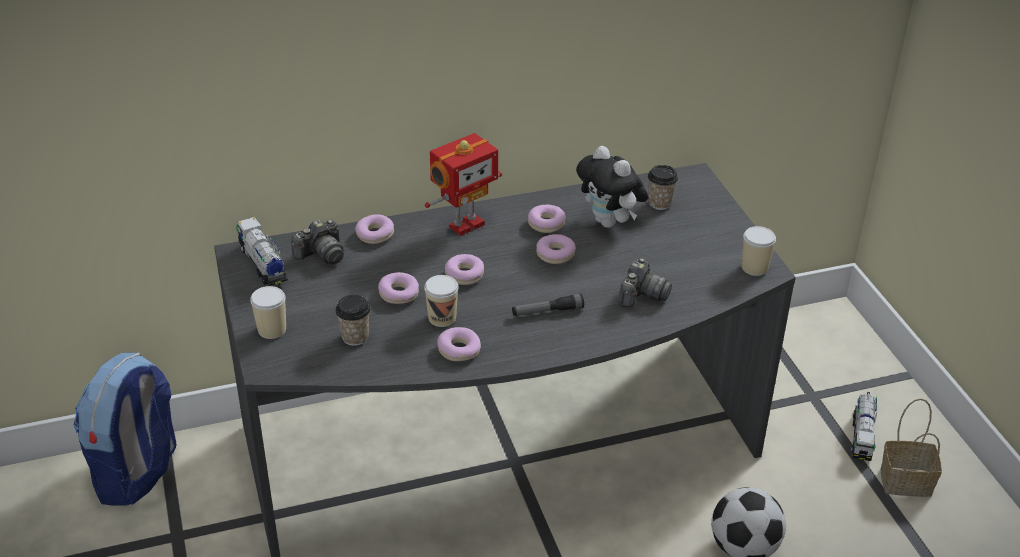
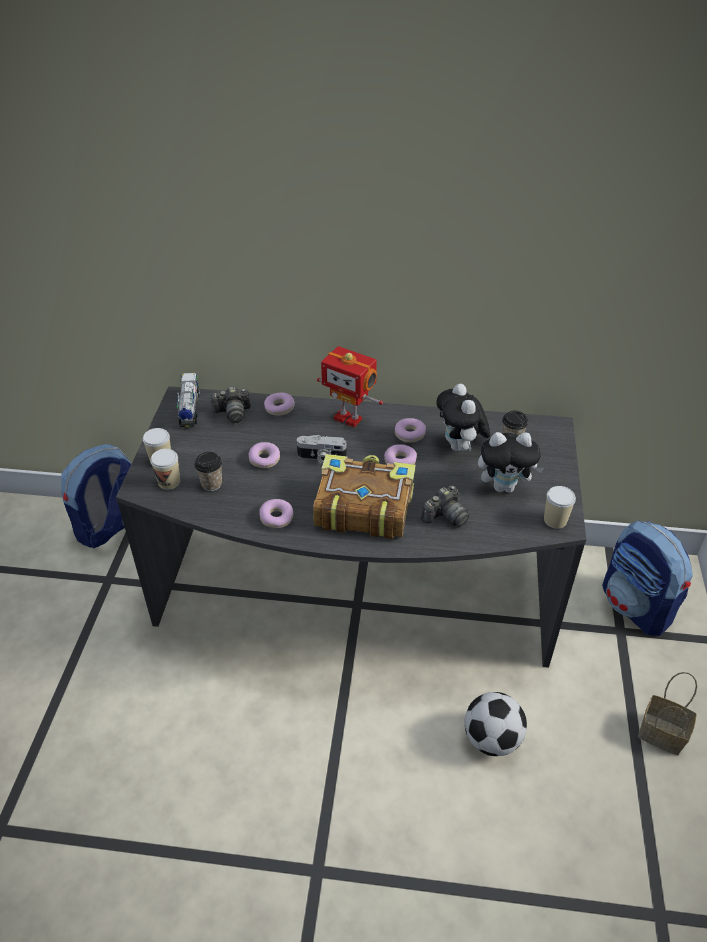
camera: 25 degrees right, 5 degrees up
(442, 318) = (282, 488): cup -> cup (169, 482)
(464, 275) = (321, 458): donut -> camera
(465, 224) = (348, 418): toy robot -> toy robot turned 45 degrees clockwise
(547, 311) = (362, 507): flashlight -> book
(683, 249) = (504, 487): none -> plush toy
(815, 367) = (636, 607): none -> backpack
(862, 436) = (644, 680): toy truck -> none

